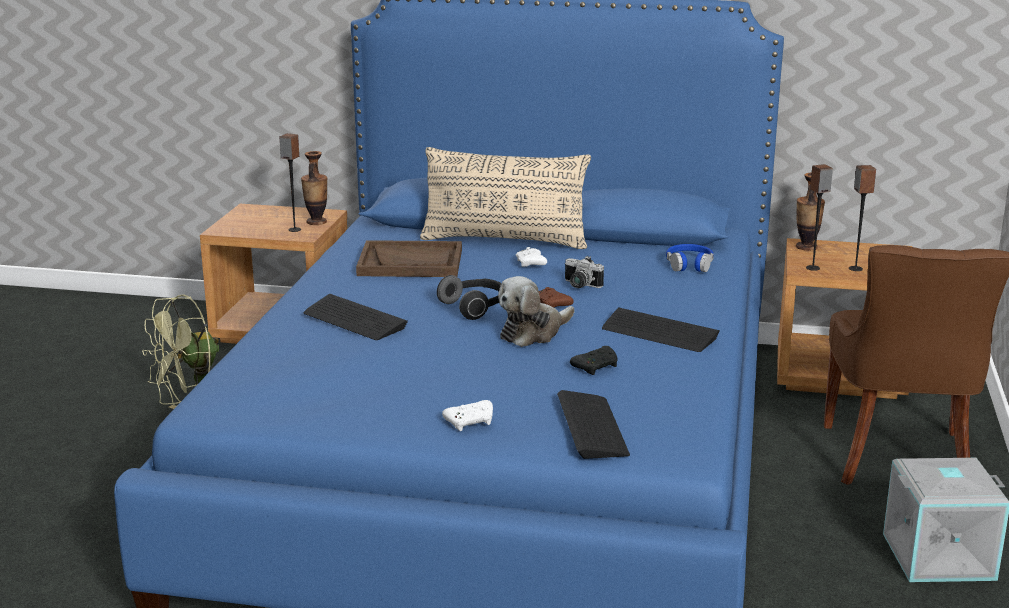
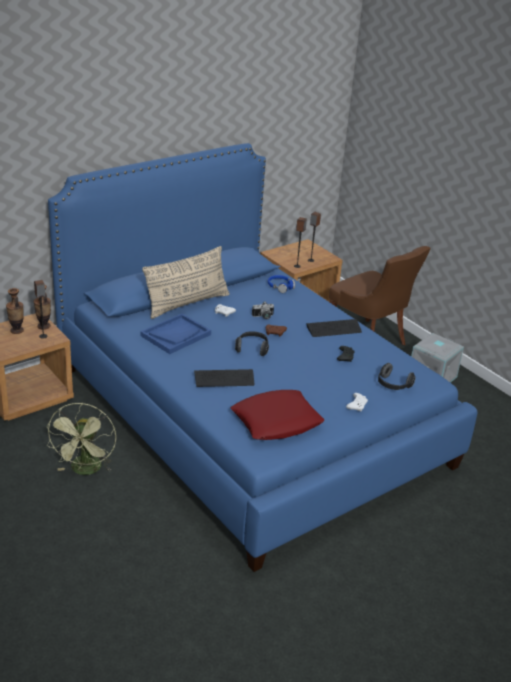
camera: 50 degrees left, 10 degrees up
(312, 386) = (276, 421): none -> red pillow
(411, 262) = (176, 335): brown tray -> blue tray
(533, 333) = (295, 351): plush toy -> none
(592, 427) = (393, 385): keyboard -> headphones
(806, 247) = (276, 255): vase -> vase (17, 330)

